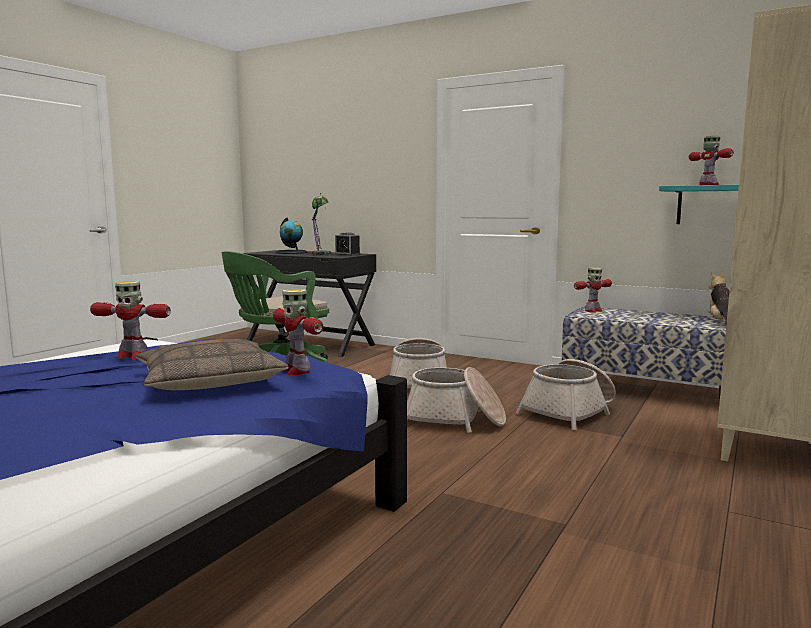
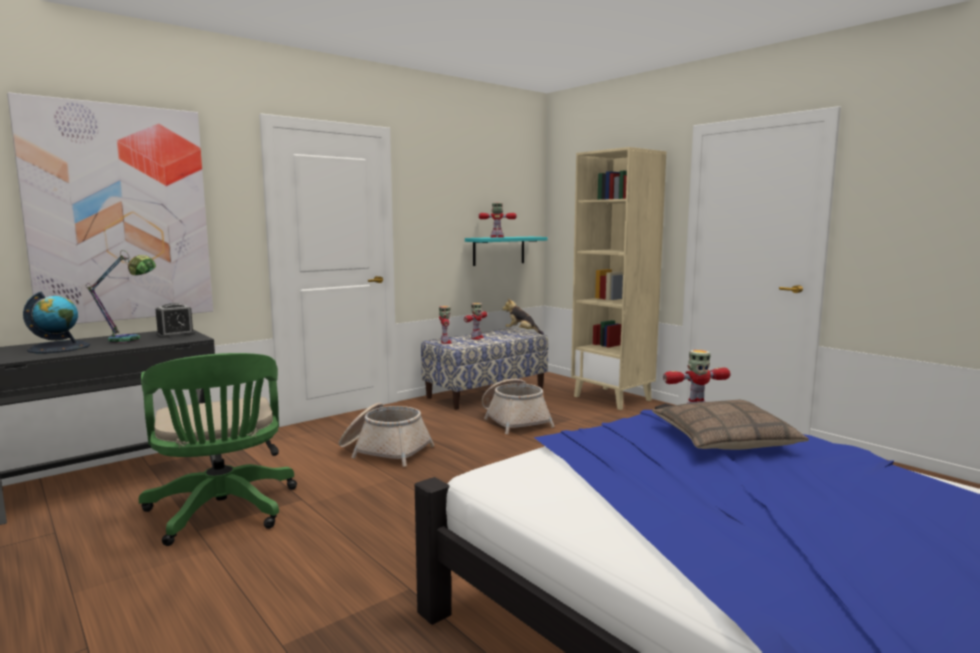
camera: 70 degrees left, 0 degrees up
(132, 356) = (627, 464): toy robot -> toy robot (476, 338)
(347, 170) = (120, 214): none -> picture
(454, 420) = (503, 455): basket -> none

